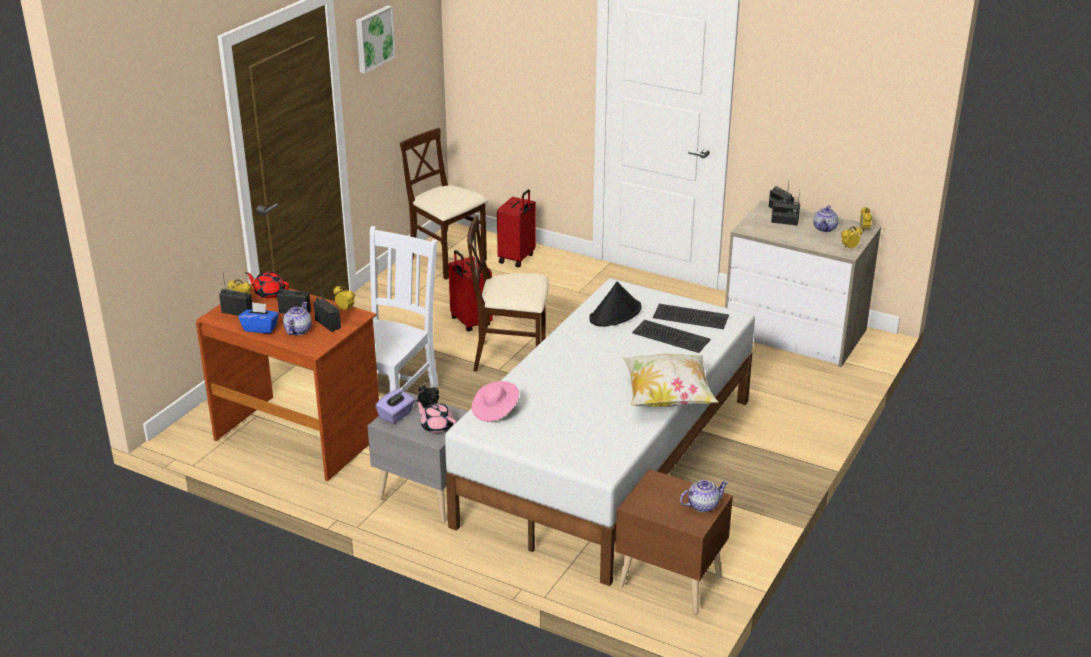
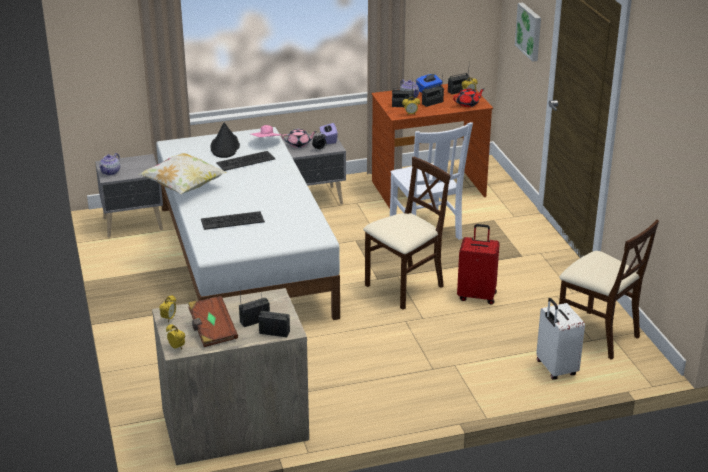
camera: 135 degrees right, 0 degrees up
(373, 38) = (650, 83): picture -> picture (530, 31)
(447, 260) = (597, 335): beige chair -> beige chair turned 45 degrees clockwise
(517, 258) = (555, 369): red suitcase -> white suitcase
(615, 314) = (290, 219): black hat -> black hat (225, 147)
(669, 580) = (134, 224): brown nightstand -> grey nightstand
(690, 317) = (238, 239): keyboard -> keyboard (245, 161)
(825, 228) = (212, 331): teapot -> brown book

